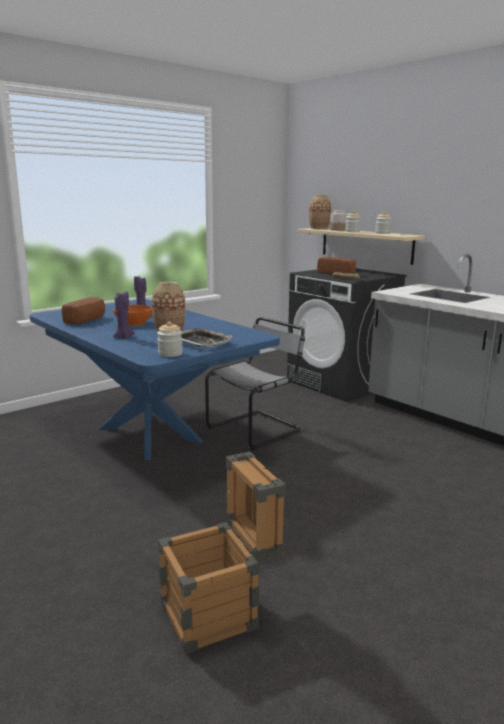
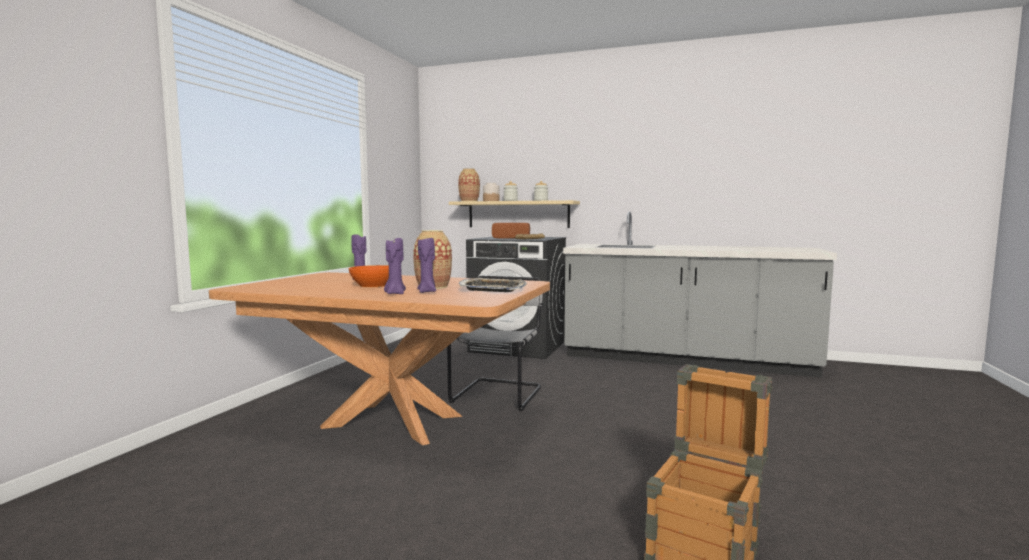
camera: 30 degrees left, 10 degrees down
(87, 320) = (308, 288): bread -> none
(150, 338) = (427, 291): none -> purple candle
(150, 434) = (392, 421): blue dining table -> brown dining table
(170, 354) = (488, 298): jar -> none

